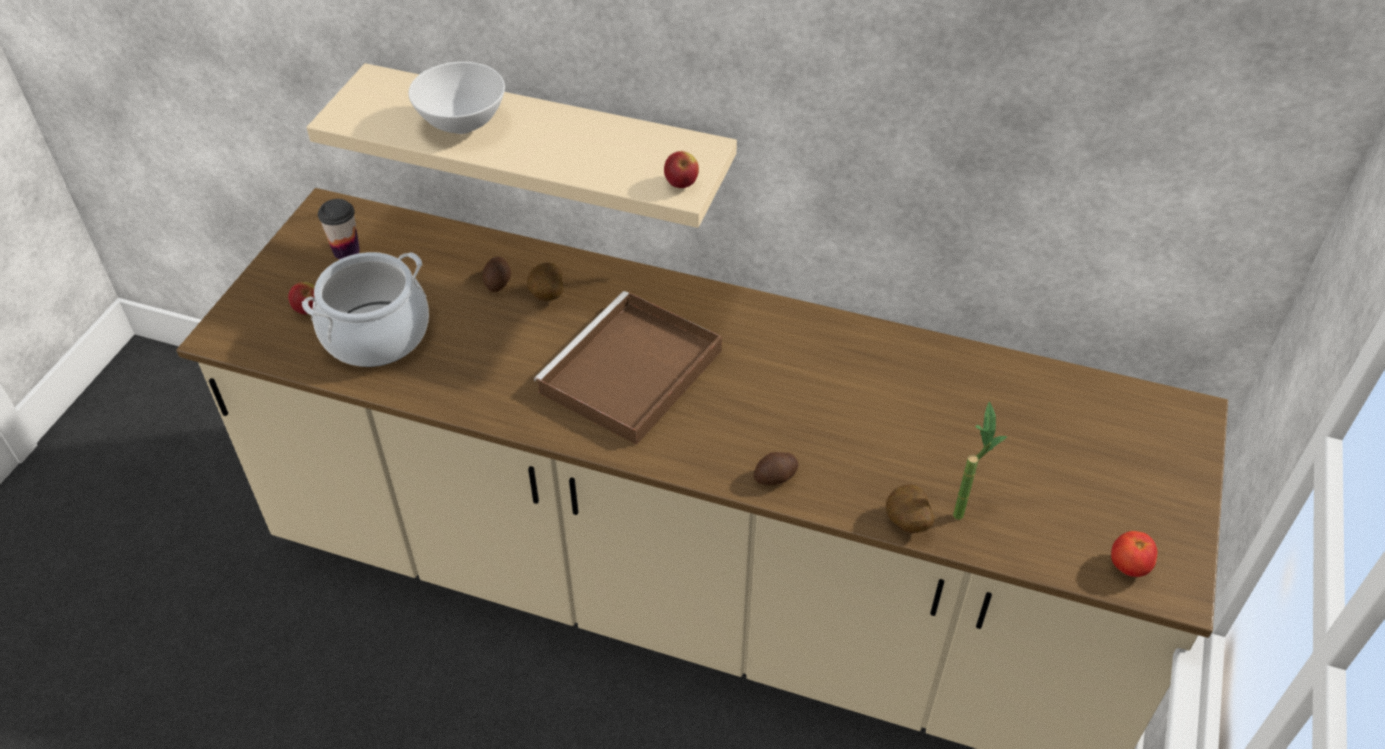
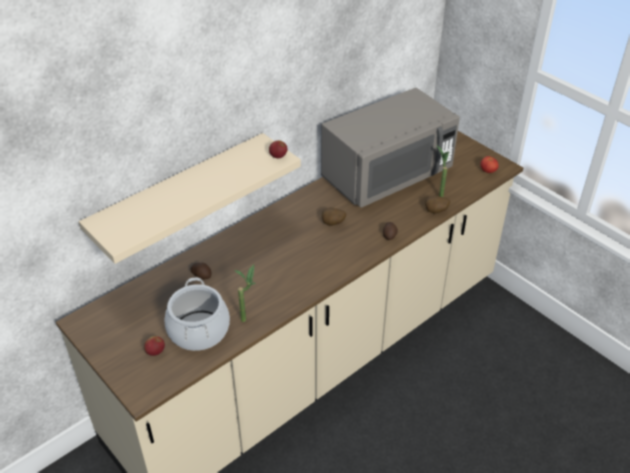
camera: 60 degrees left, 5 degrees down
(346, 251) = (123, 323): cup -> none
(436, 378) = (248, 318): none -> potted plant
(463, 125) = (170, 203): white bowl -> none
(546, 297) = (227, 262): potato -> potato (333, 224)
(630, 374) = (299, 254): brown tray -> none
(950, 403) = (386, 176): none -> grey microwave

